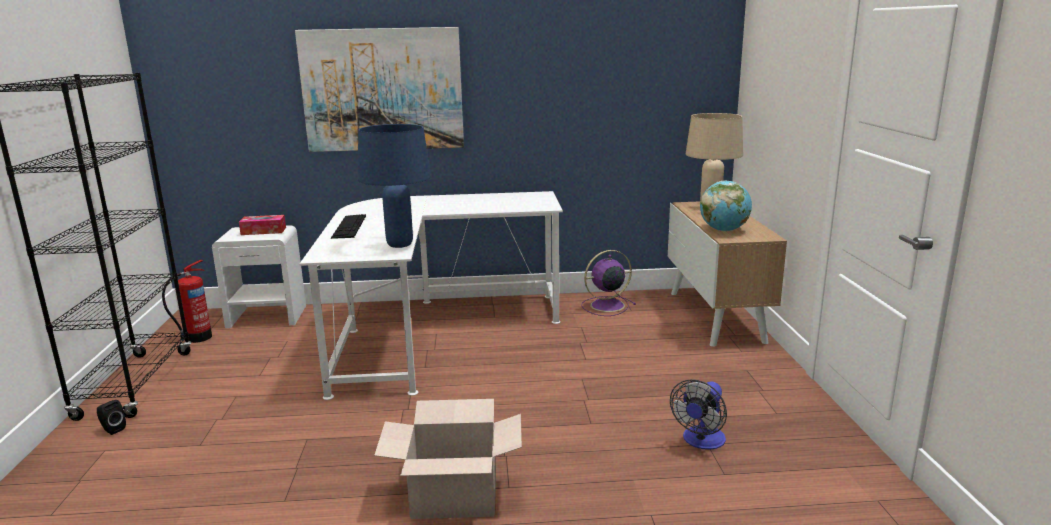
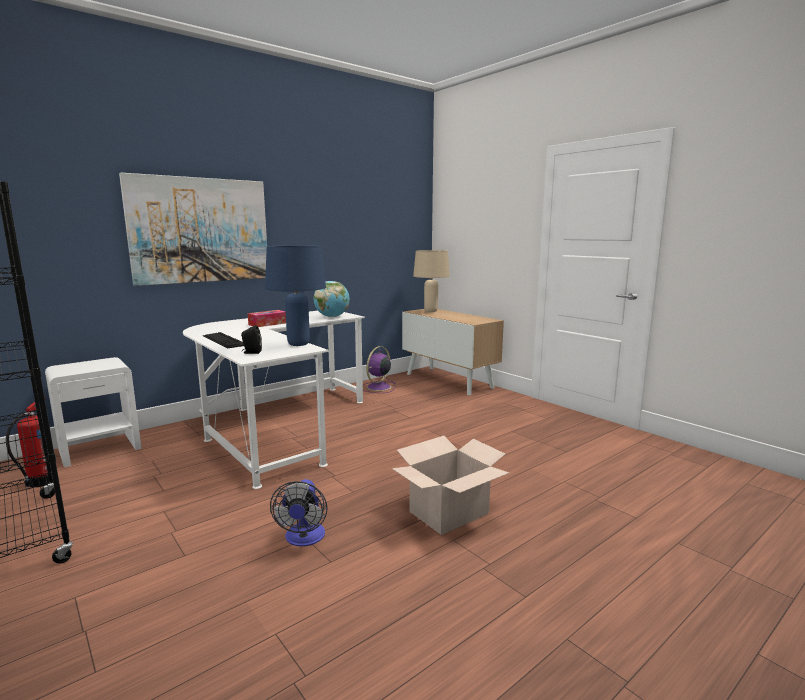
camera: 35 degrees left, 5 degrees down
(112, 429) = (55, 578): black speaker -> black speaker (251, 352)
(263, 231) = (94, 364): tissue box -> tissue box (268, 324)
(701, 441) = (533, 440): fan -> fan (304, 539)
(723, 230) = (463, 319): globe -> globe (332, 317)

